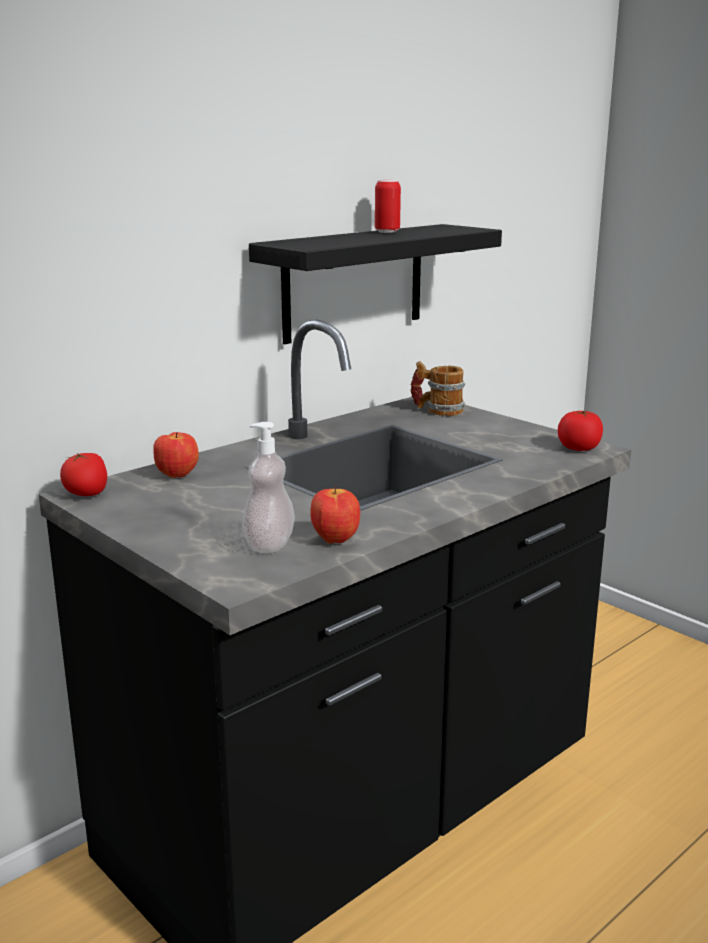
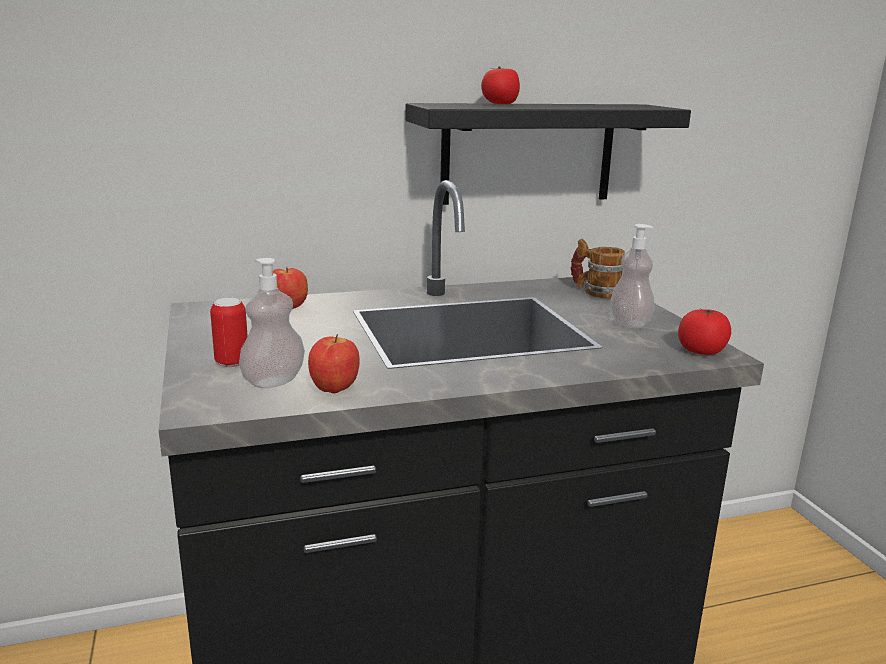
camera: 25 degrees right, 0 degrees up
(87, 494) = (202, 309): tomato -> tomato (500, 104)
(387, 232) = (562, 104): can -> can (232, 362)
(499, 435) = (630, 323): none -> soap dispenser

